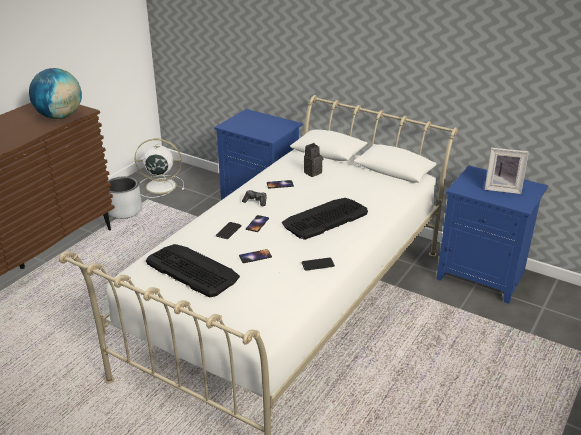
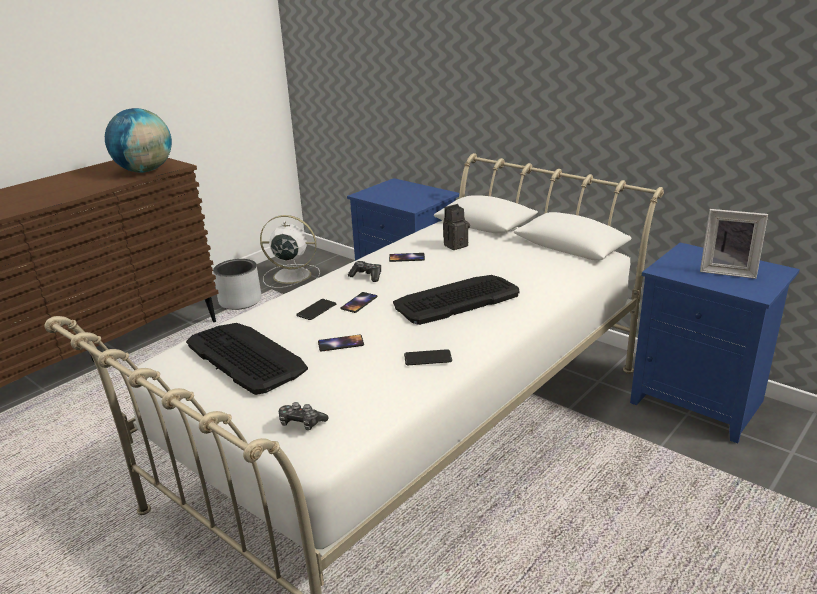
camera: 10 degrees right, 5 degrees down
(248, 315) = (301, 423): none -> game controller

